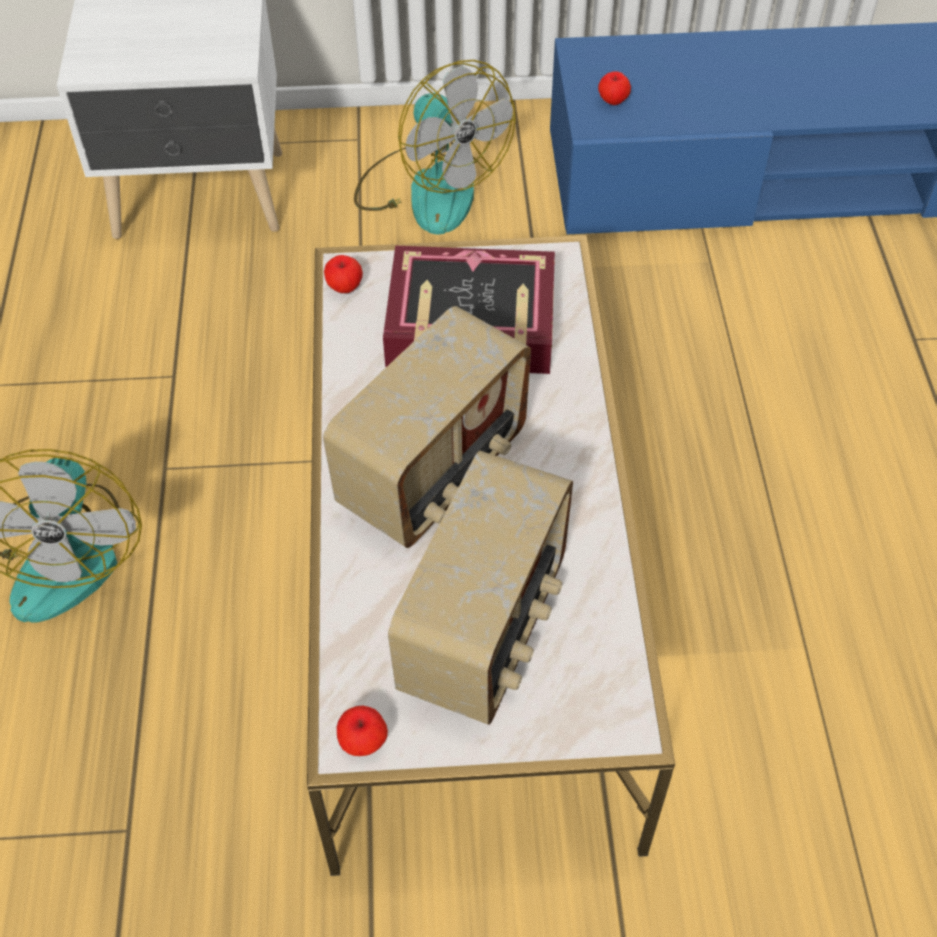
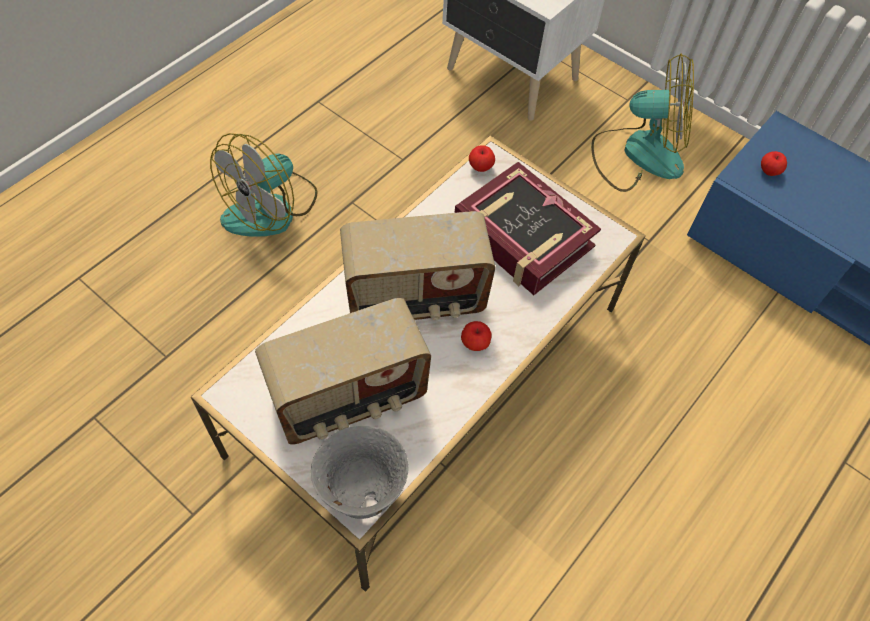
camera: 40 degrees right, 5 degrees up
(363, 741) = (234, 399): apple -> apple (475, 343)
(429, 188) = (637, 154): fan -> fan turned 90 degrees counterclockwise
(609, 705) = (362, 491): none -> grey bowl

